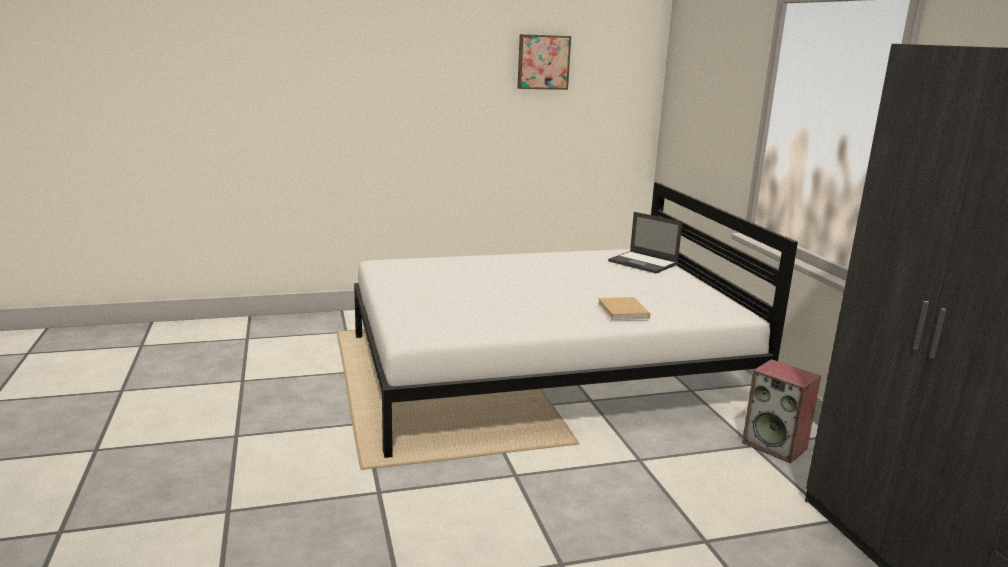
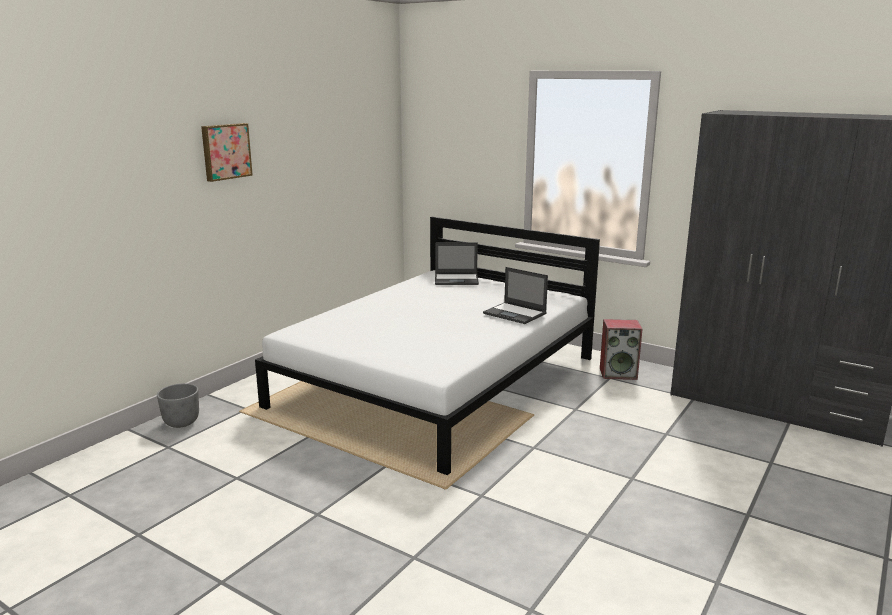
camera: 40 degrees left, 0 degrees up
(286, 324) = (181, 423): none -> grey planter
(543, 62) = (331, 130): picture -> picture (225, 151)
(623, 311) = (515, 313): beige book -> laptop

